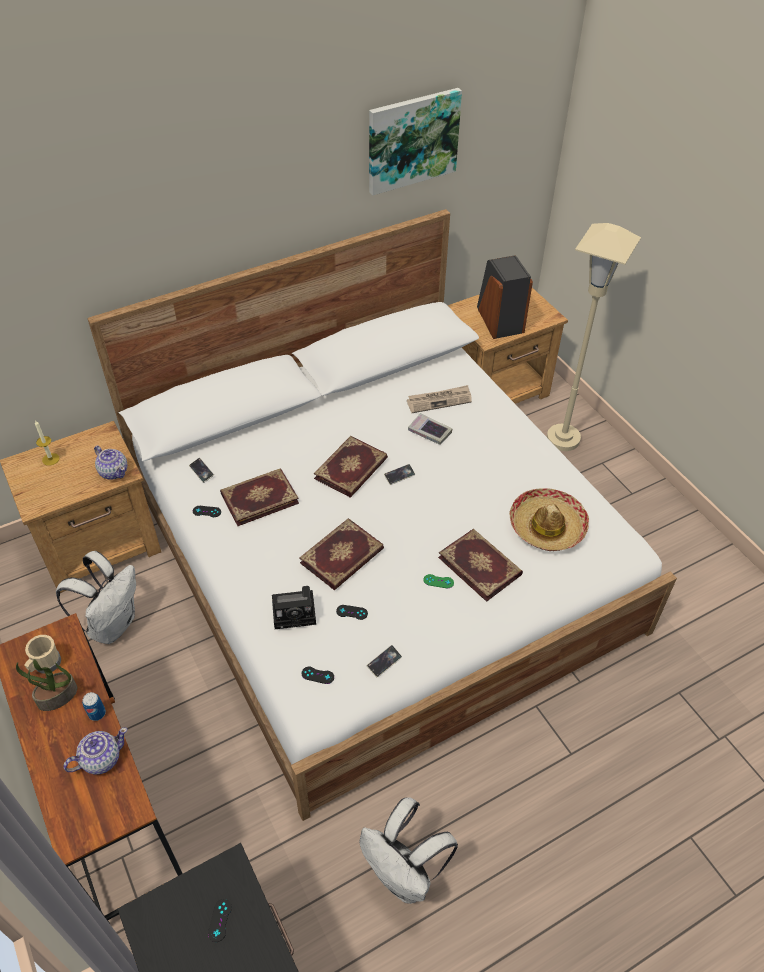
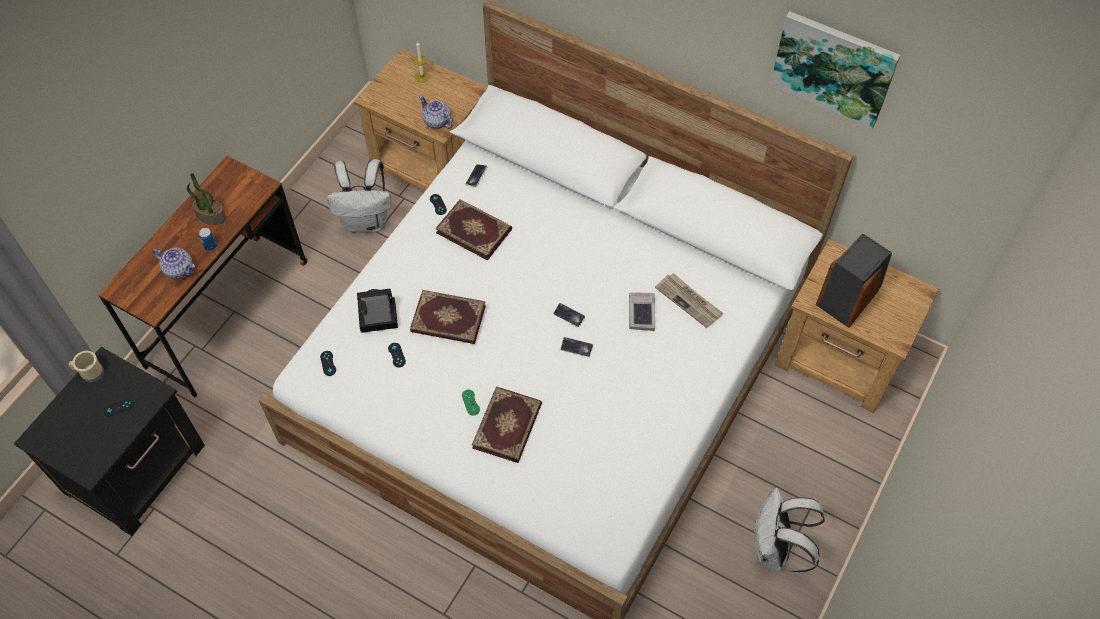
camera: 60 degrees right, 10 degrees up
(45, 664) = (231, 193): beige mug -> beige mug (90, 373)
(113, 471) = (437, 122): teapot -> teapot turned 120 degrees clockwise
(296, 612) = (376, 318): camera -> camera turned 120 degrees clockwise
(352, 469) = (551, 277): book -> none
(384, 662) = (366, 402): phone -> phone (576, 348)
(404, 875) = (271, 534): white backpack -> white backpack (774, 550)
(547, 526) = (589, 460): hat -> none
(563, 439) = (818, 453): beige floor lamp -> none

